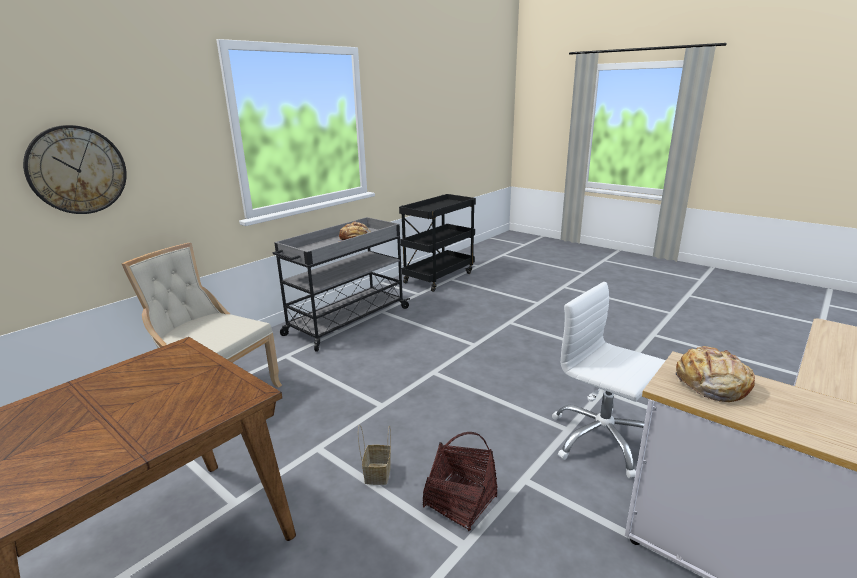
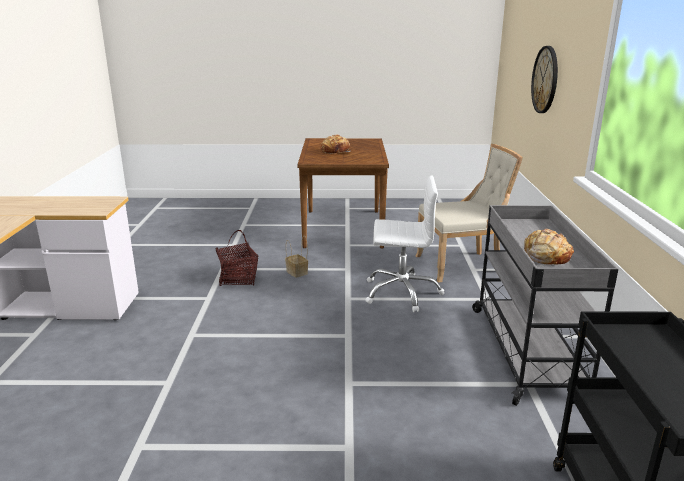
camera: 140 degrees right, 0 degrees up
(601, 440) = (161, 337): white office chair -> white office chair (401, 292)
(710, 384) = (88, 205): bread -> bread (335, 151)

